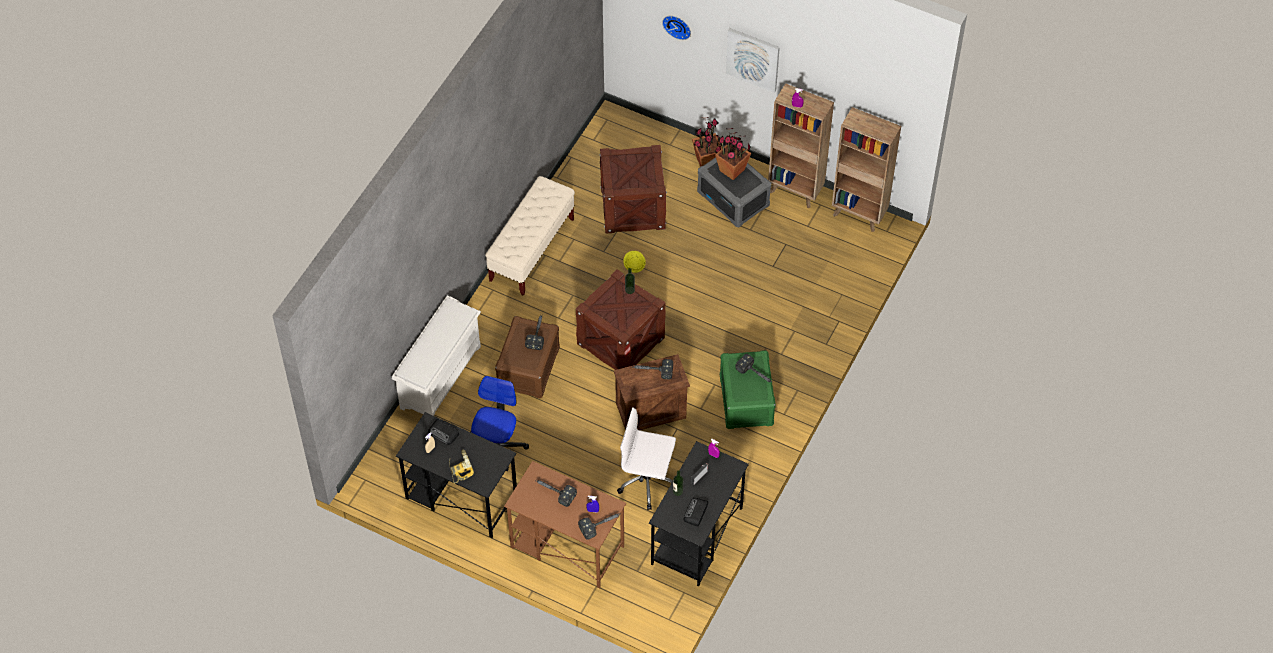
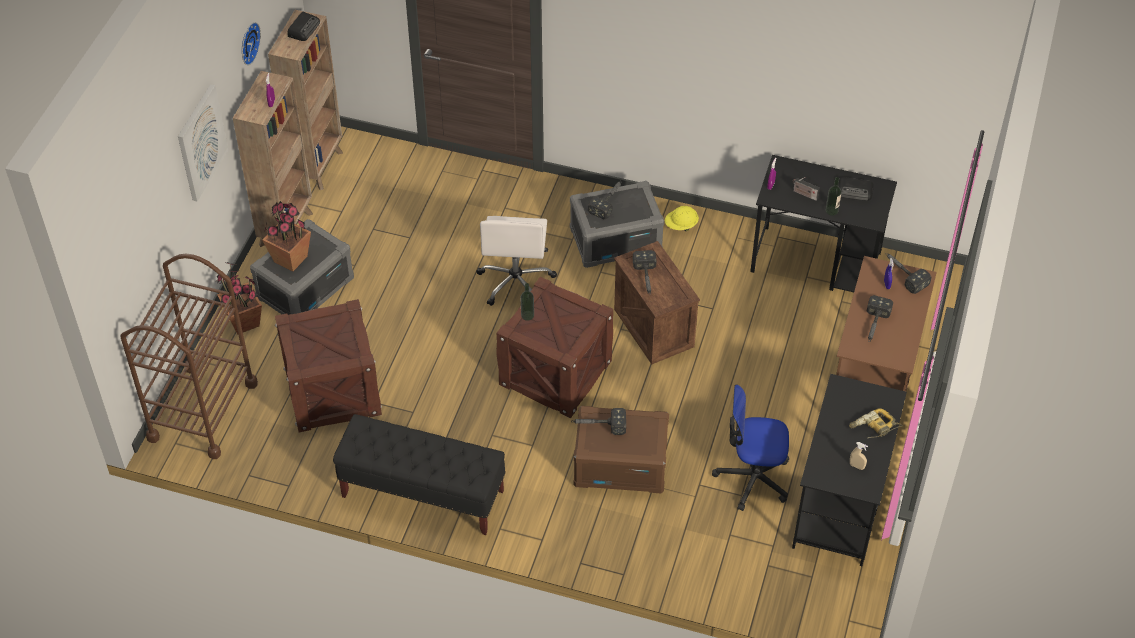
camera: 100 degrees left, 5 degrees down
(440, 376) = (658, 563): white shoe rack -> none
(444, 433) = (827, 456): radio -> radio (304, 28)
(532, 250) = (422, 494): beige bench -> black bench
(631, 135) = (202, 411): none -> brown cart
(634, 265) = (431, 375): yellow hard hat -> yellow hard hat (681, 225)
(648, 481) = (756, 316): white office chair -> white office chair (516, 282)
(677, 26) = (149, 219): wall clock -> wall clock (247, 43)
(746, 400) = (616, 240): green storage box -> grey storage box

